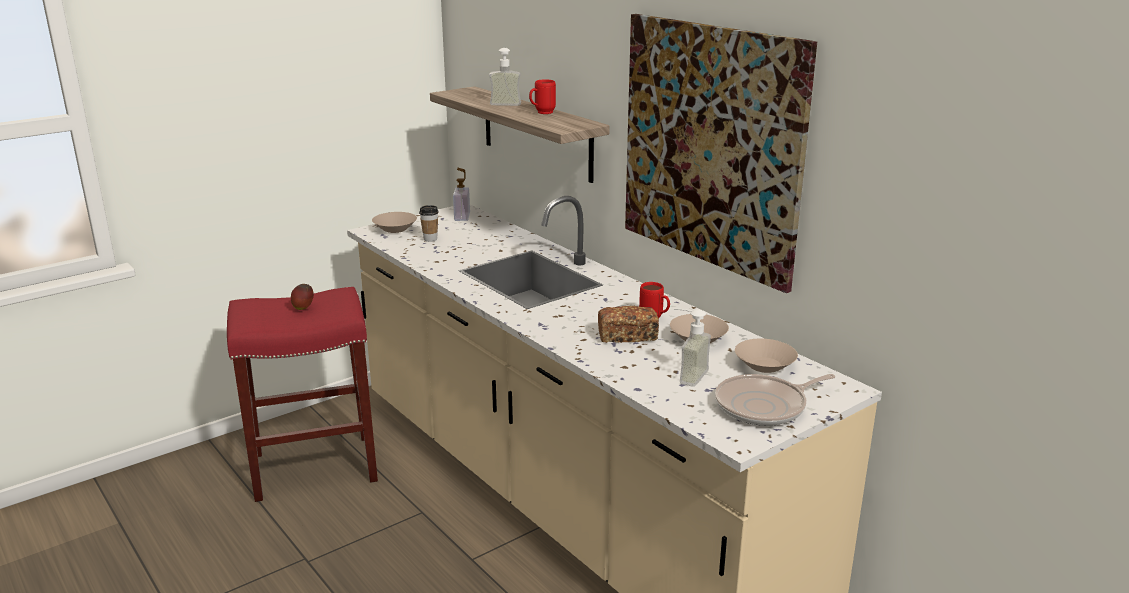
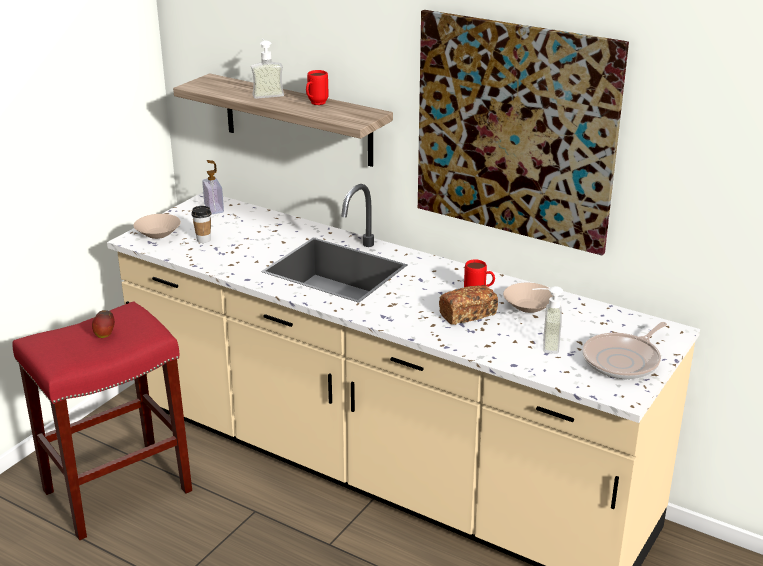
camera: 20 degrees left, 5 degrees up
(765, 366) = (599, 323): beige bowl -> none

